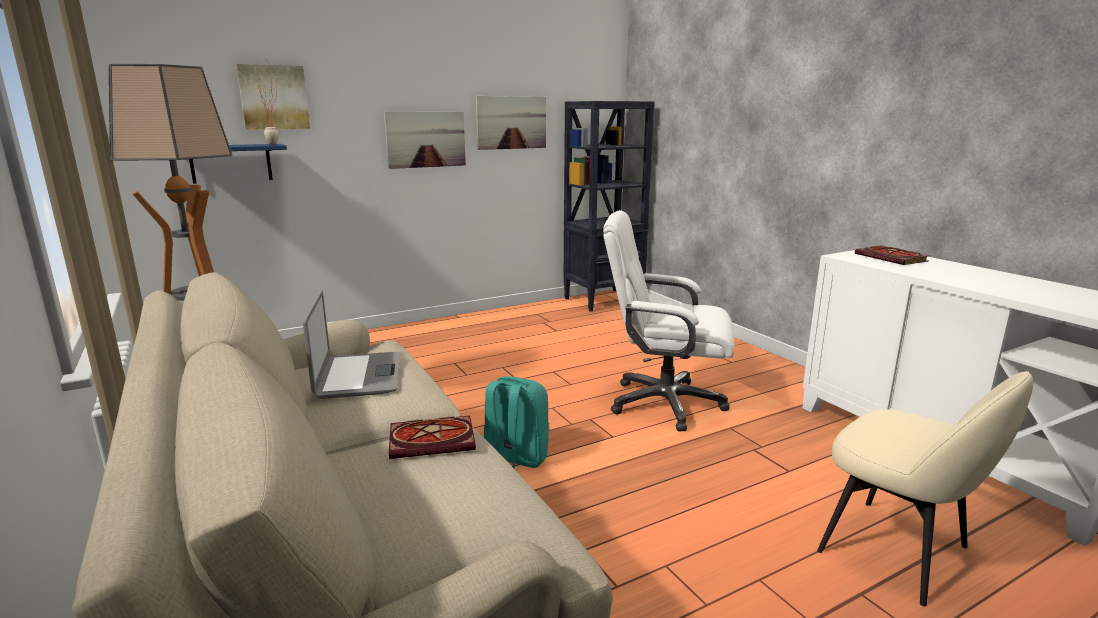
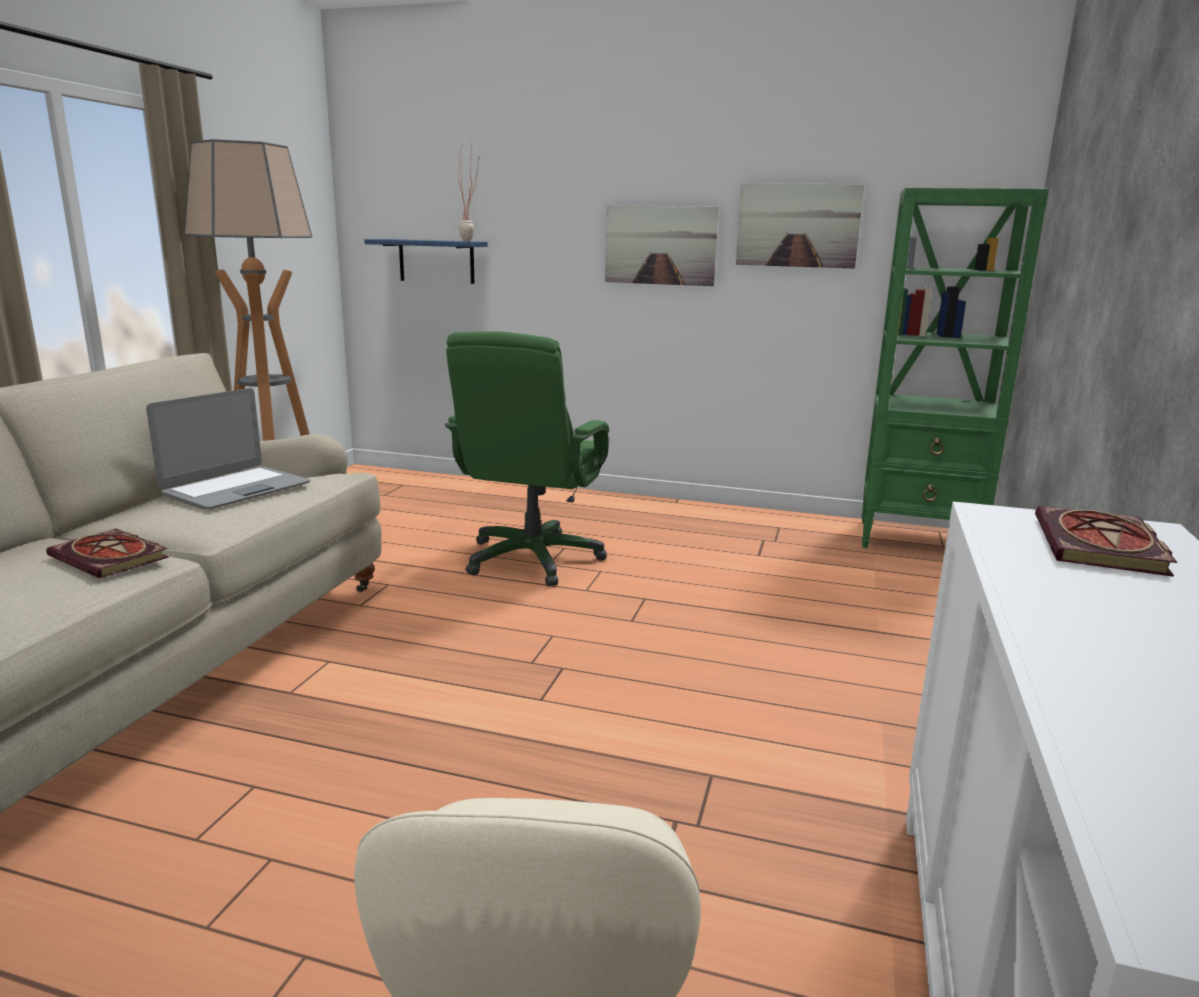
camera: 45 degrees right, 0 degrees up
(274, 97) = (484, 186): picture -> none
(451, 375) = (532, 559): none -> green office chair
(514, 459) = (401, 665): turquoise backpack -> none
(604, 300) = (919, 540): black bookcase -> green bookcase
(664, 403) = (693, 697): white office chair -> none

